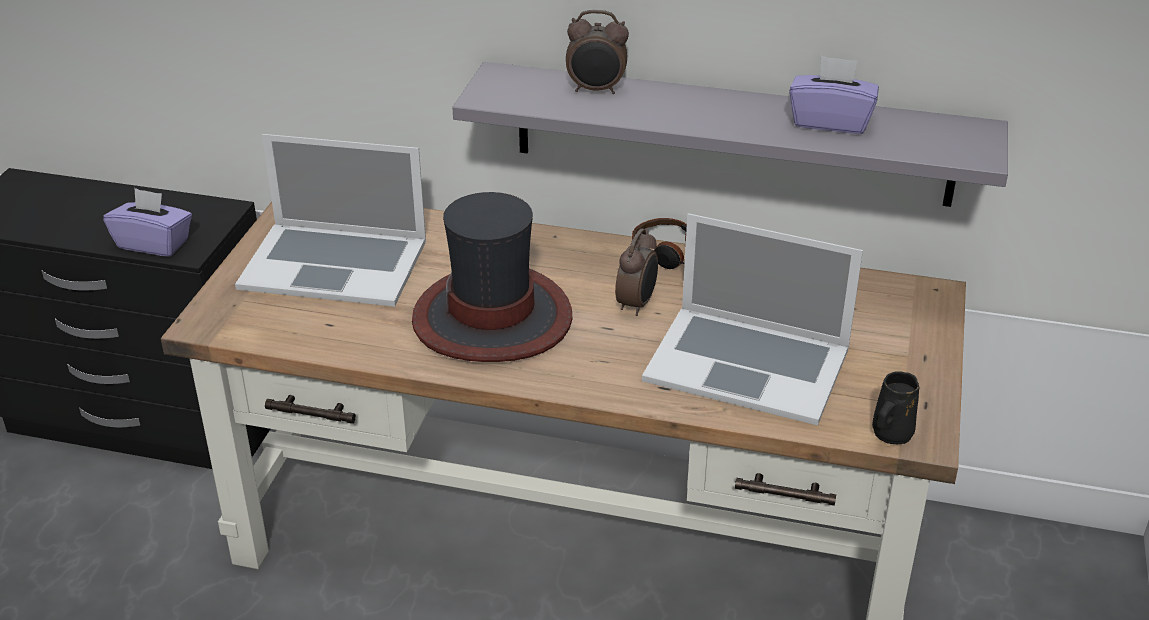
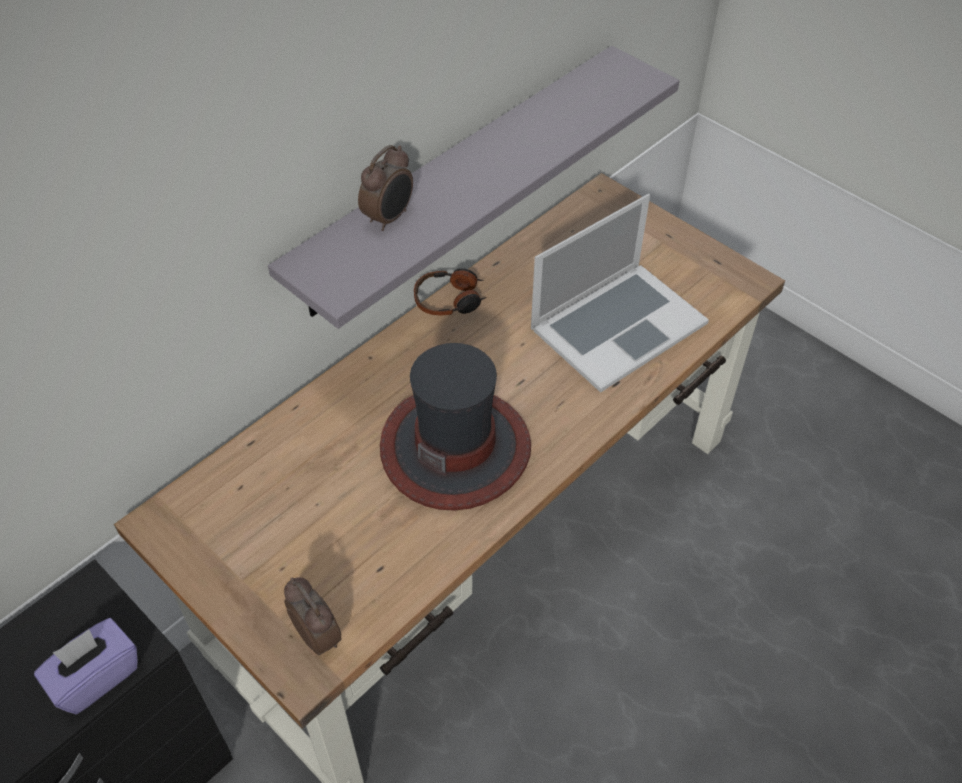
camera: 60 degrees left, 15 degrees up
(334, 263) = (285, 529): laptop -> none
(637, 304) = (503, 350): alarm clock -> alarm clock (318, 635)
(830, 121) = (548, 120): purple tissue box -> none
(890, 434) = (737, 293): black mug -> none

